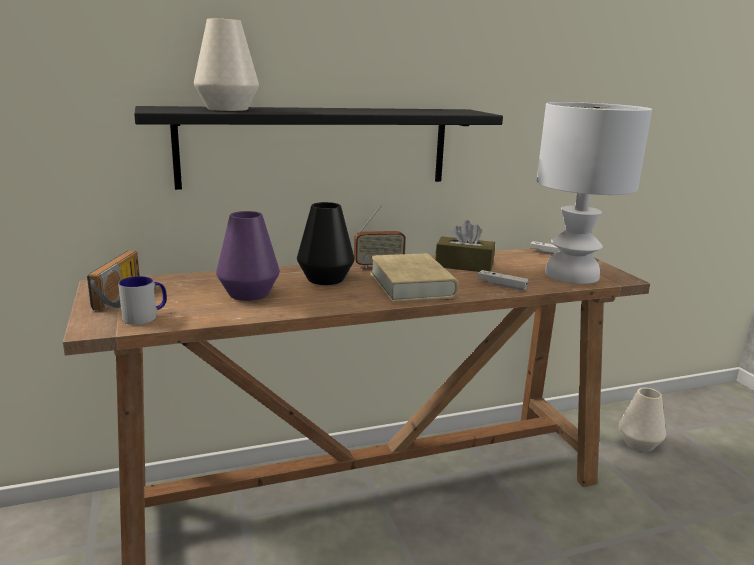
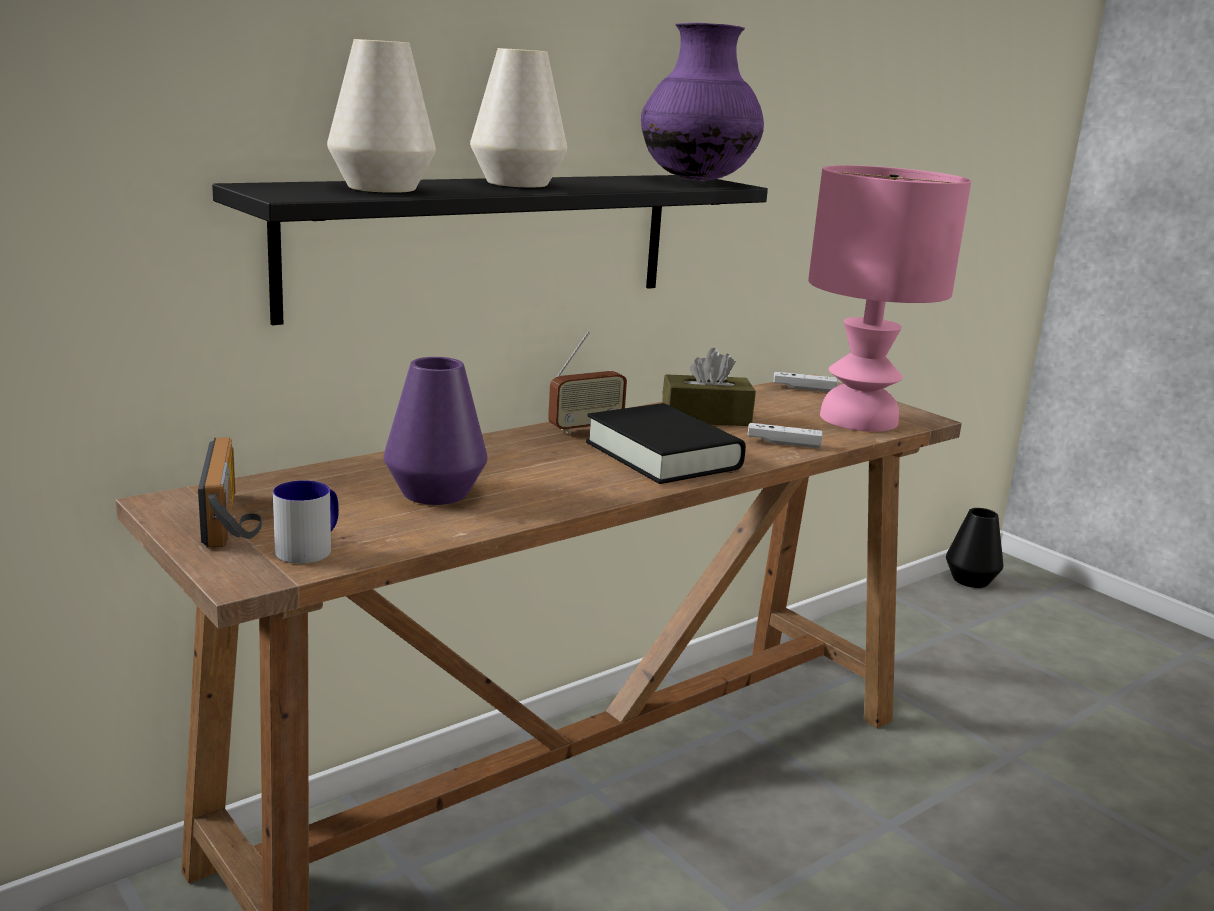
camera: 20 degrees left, 0 degrees up
(325, 279) = (527, 457): black vase -> black vase (970, 580)
(411, 285) = (663, 455): beige book -> black book
(459, 111) = (697, 180): none -> purple vase
(573, 275) = (860, 419): white table lamp -> pink table lamp
(639, 444) = (919, 656): white vase -> white vase (518, 183)

